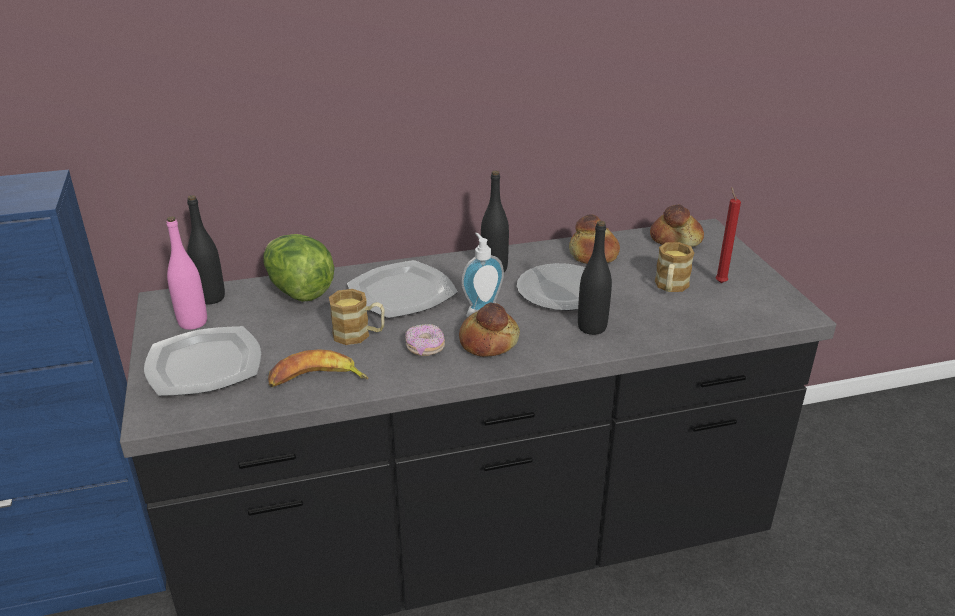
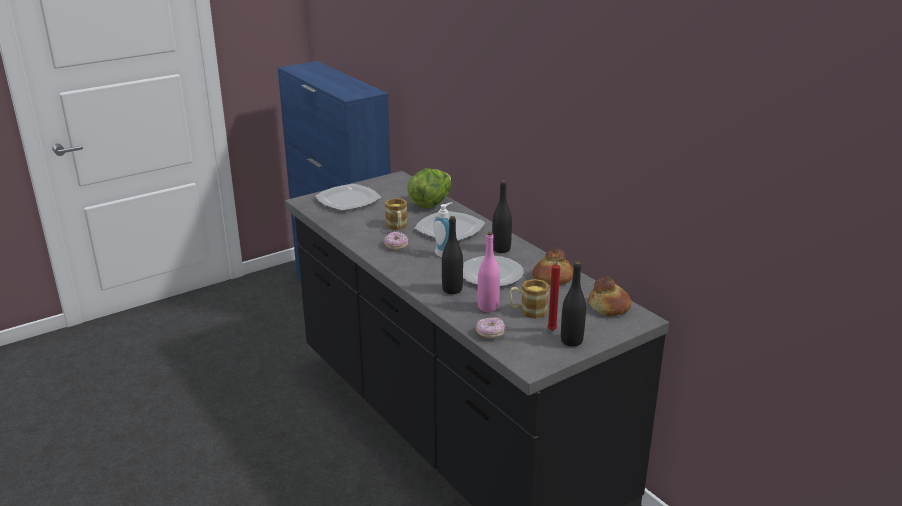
camera: 70 degrees right, 5 degrees down
(193, 322) = (382, 188): pink bottle -> pink bottle (488, 307)
(211, 298) = (407, 186): black bottle -> black bottle (571, 341)
(316, 379) = (350, 226): banana -> none
(488, 341) = (414, 261): bread -> none
(719, 323) = (490, 333): none -> donut

